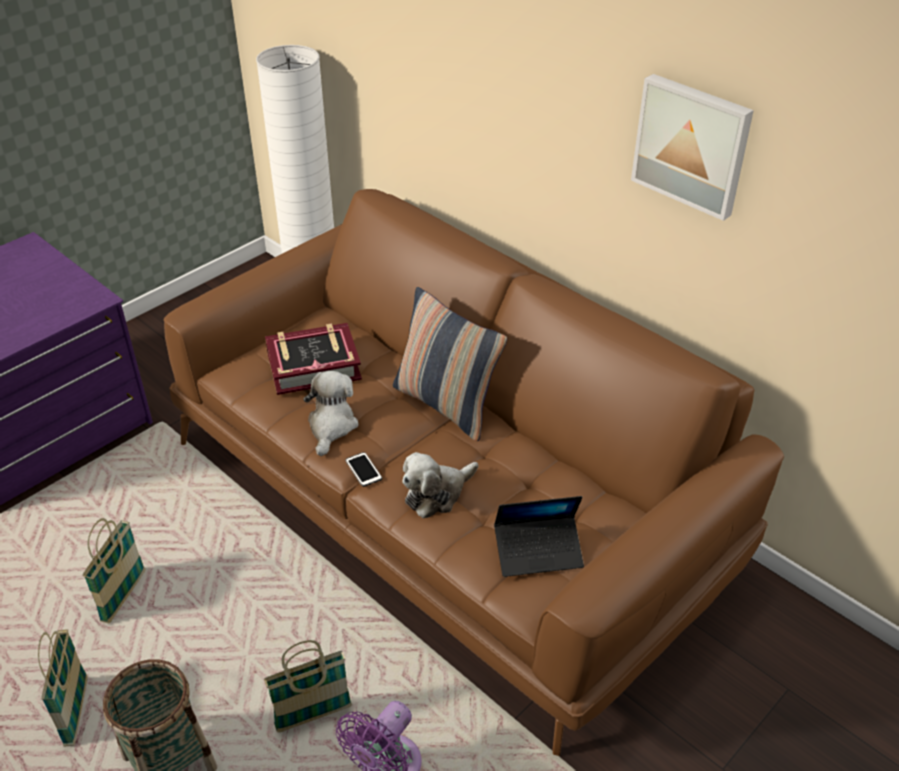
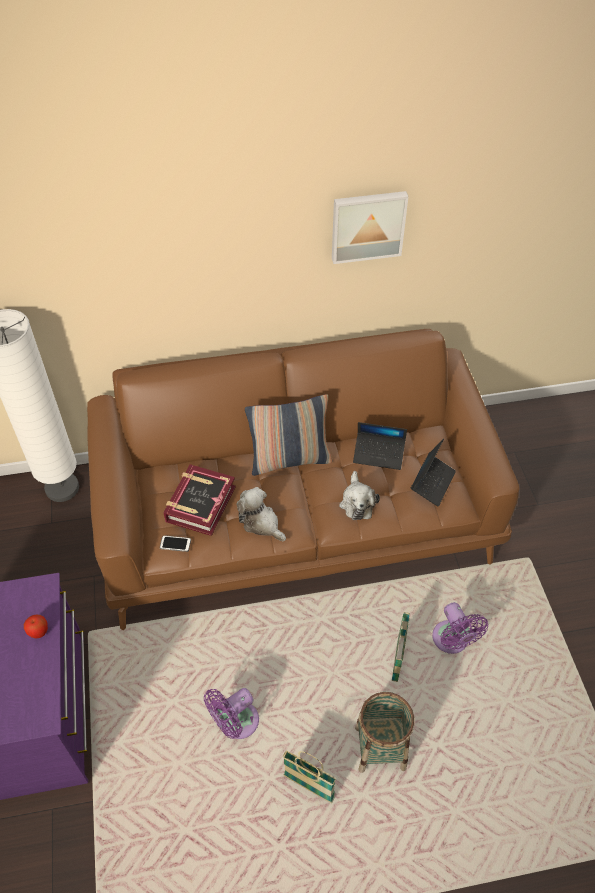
camera: 55 degrees left, 10 degrees up
(43, 321) = (38, 631): none -> apple
(124, 597) = (235, 723): basket -> purple fan
(363, 470) = (312, 526): phone -> phone (175, 544)
(532, 476) = (379, 454): none -> laptop

